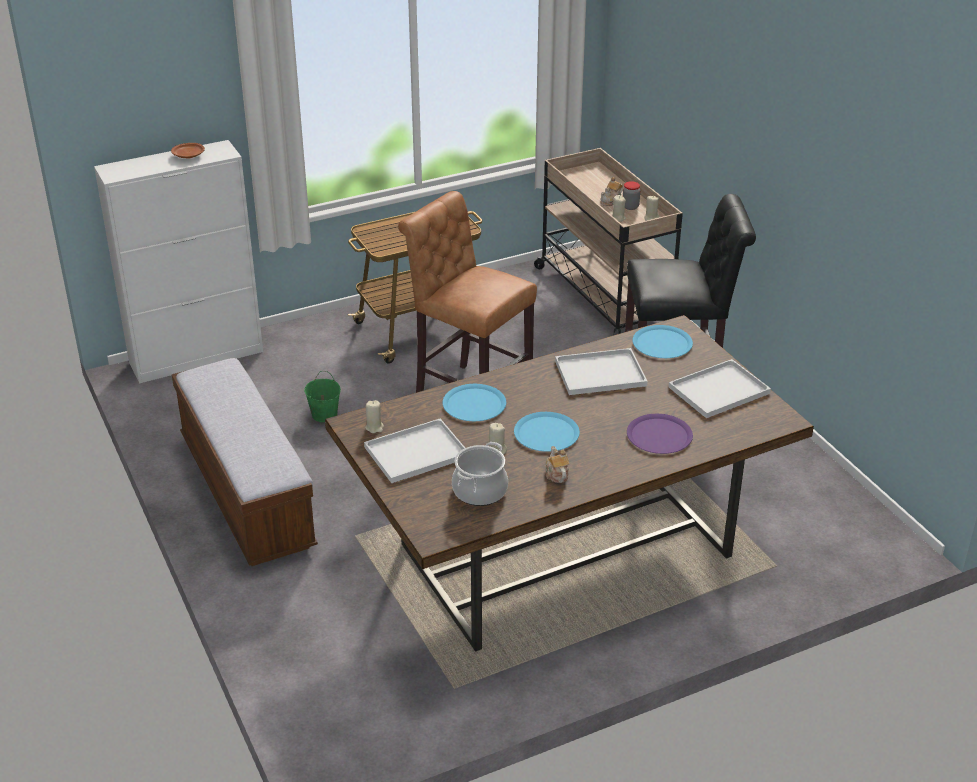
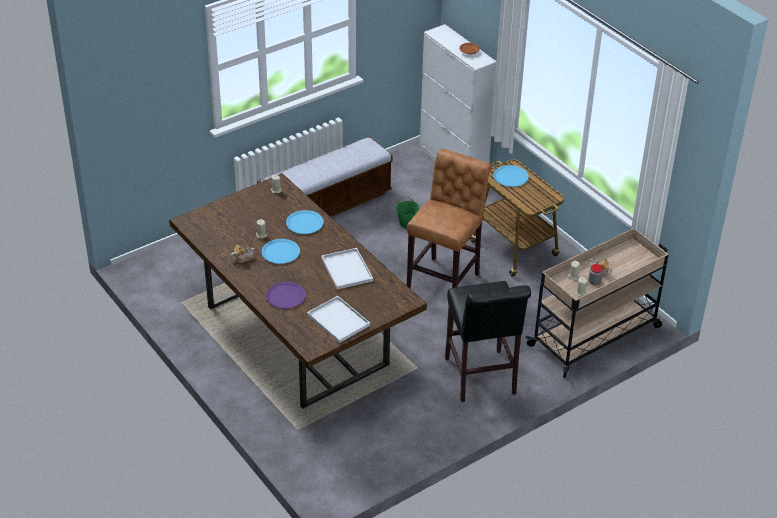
camera: 80 degrees right, 5 degrees up
(415, 453) = (254, 207): white tray -> none
(480, 491) = (224, 232): cooking pot -> none
(662, 343) = (387, 294): blue plate -> blue plate (511, 177)

